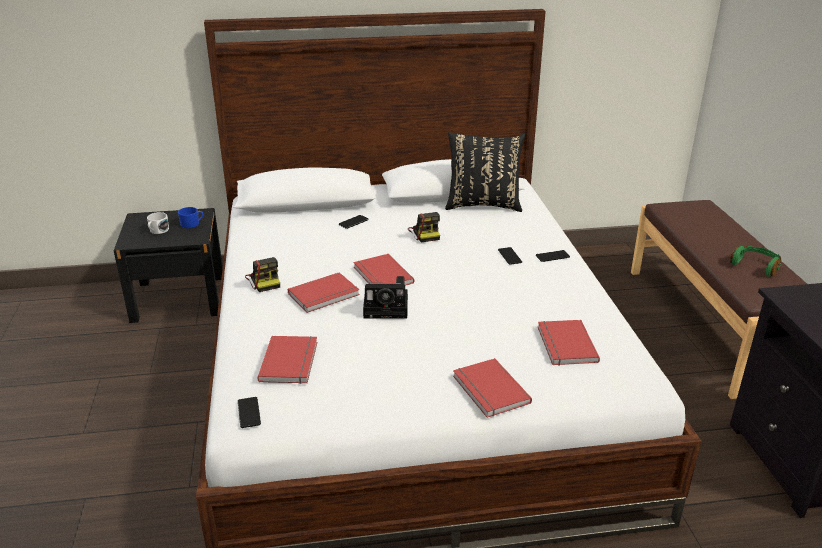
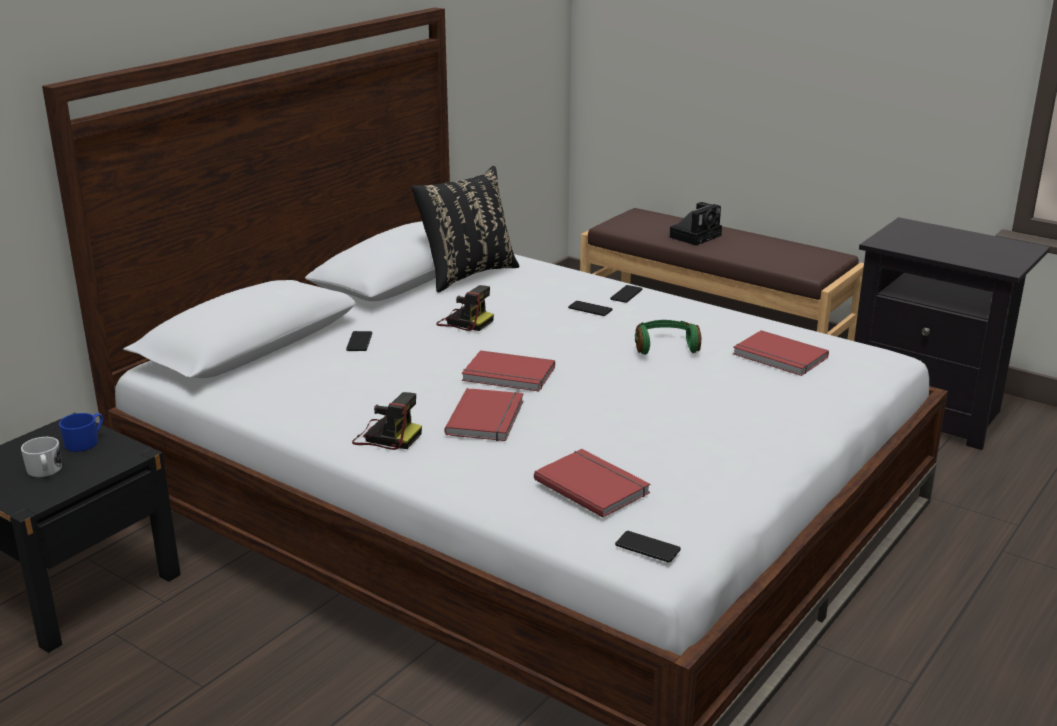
camera: 45 degrees left, 5 degrees down
(388, 308) = (579, 398): camera -> camera (696, 236)
(489, 390) = (797, 418): red book -> none
(755, 266) = (766, 247): green headphones -> green headphones (665, 346)

